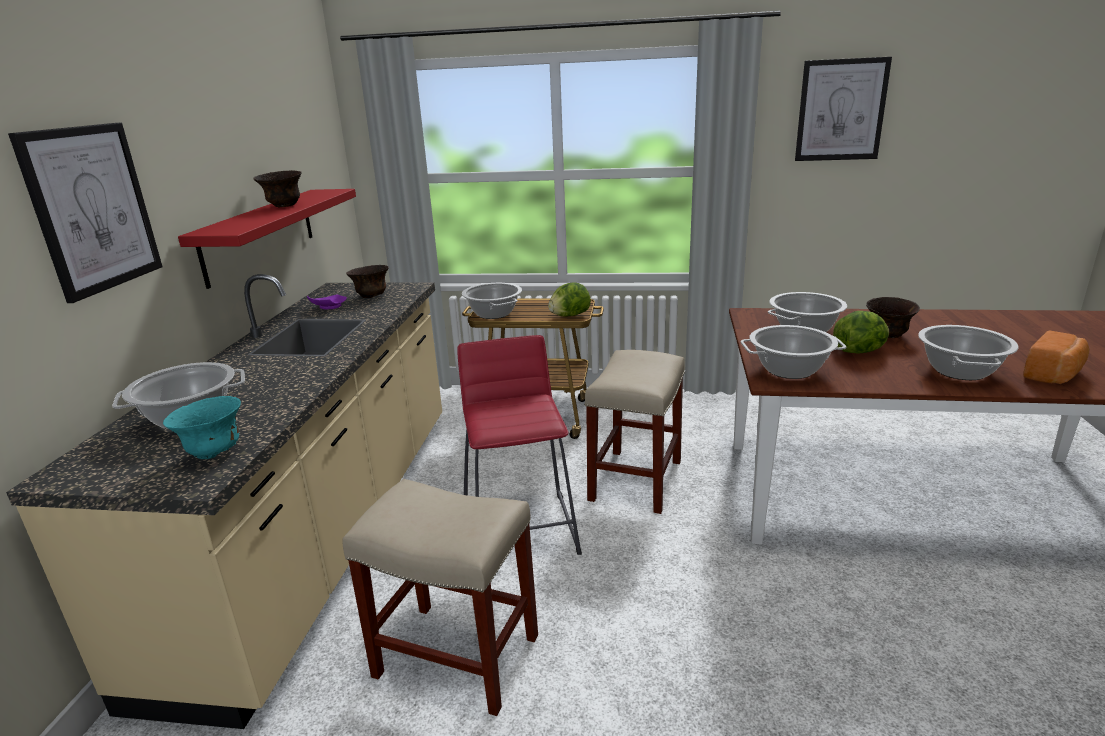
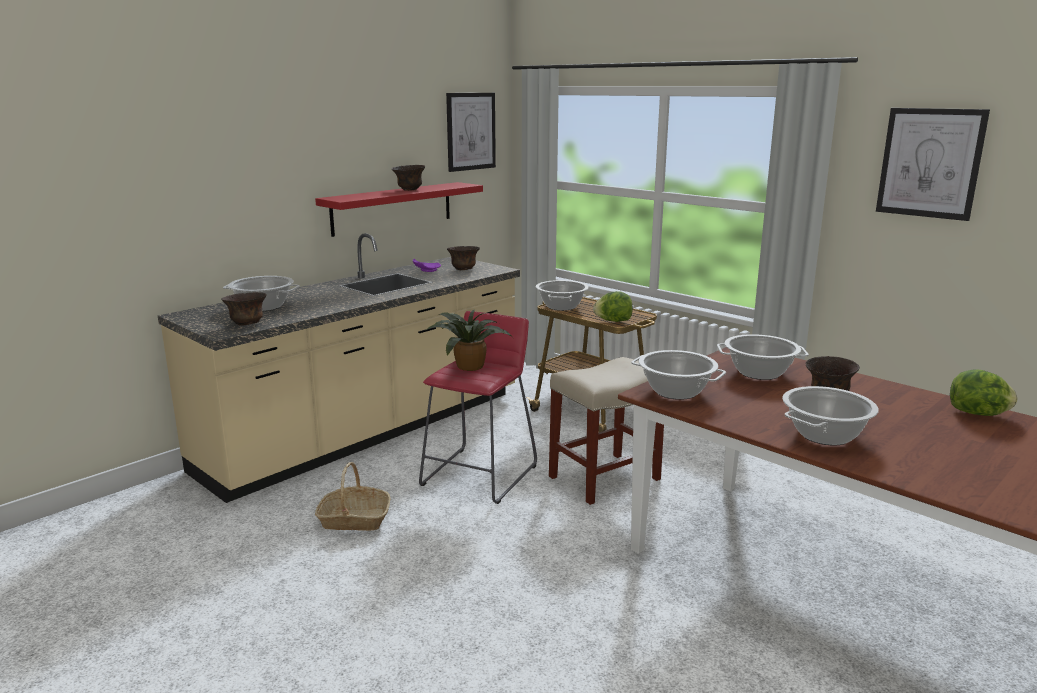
camera: 35 degrees right, 5 degrees down
(92, 209) = (254, 173): picture -> picture (470, 131)
(214, 452) = (247, 324): turquoise bowl -> brown bowl
(454, 656) = (354, 520): beige stool -> basket
(498, 409) = (469, 366): none -> potted plant
(860, 351) = (769, 398): lettuce -> lettuce (978, 414)
(1054, 374) = (916, 465): bread -> none

